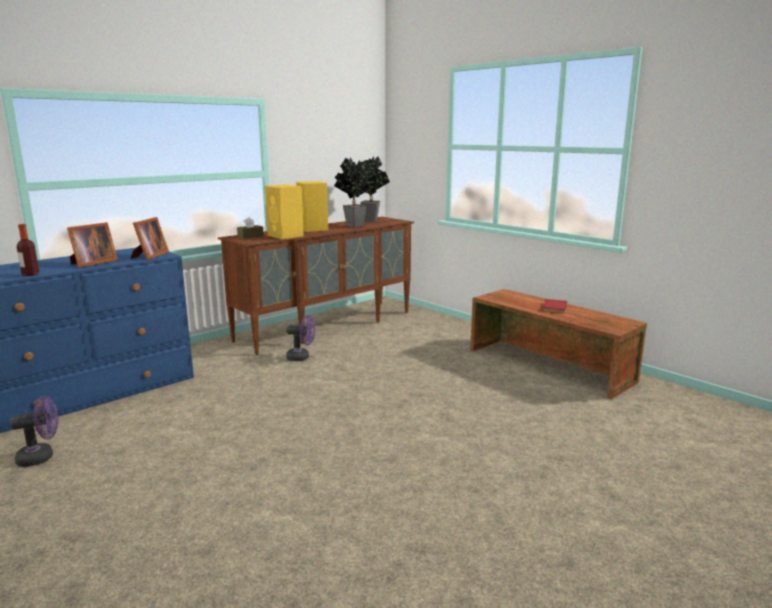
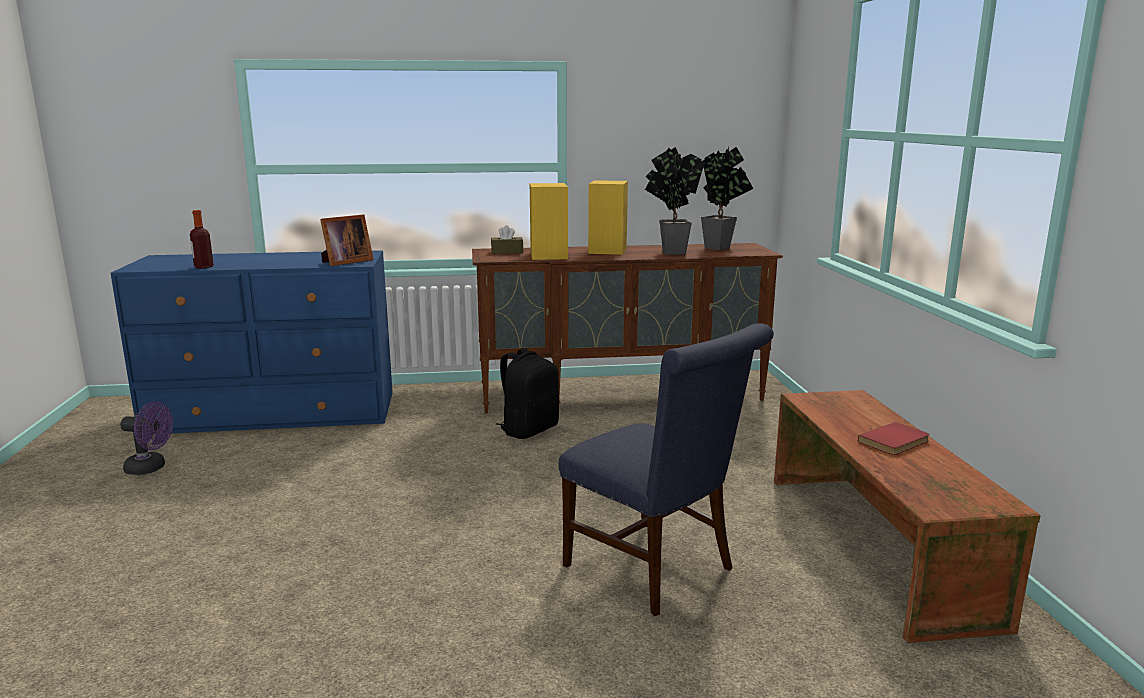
camera: 35 degrees right, 0 degrees up
(92, 263) = (278, 263): picture frame -> none
(302, 357) = (529, 430): purple fan -> black backpack
(479, 405) = (657, 570): none -> blue chair

